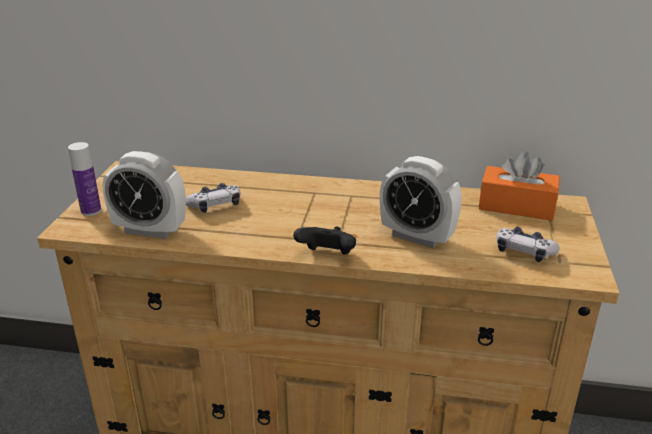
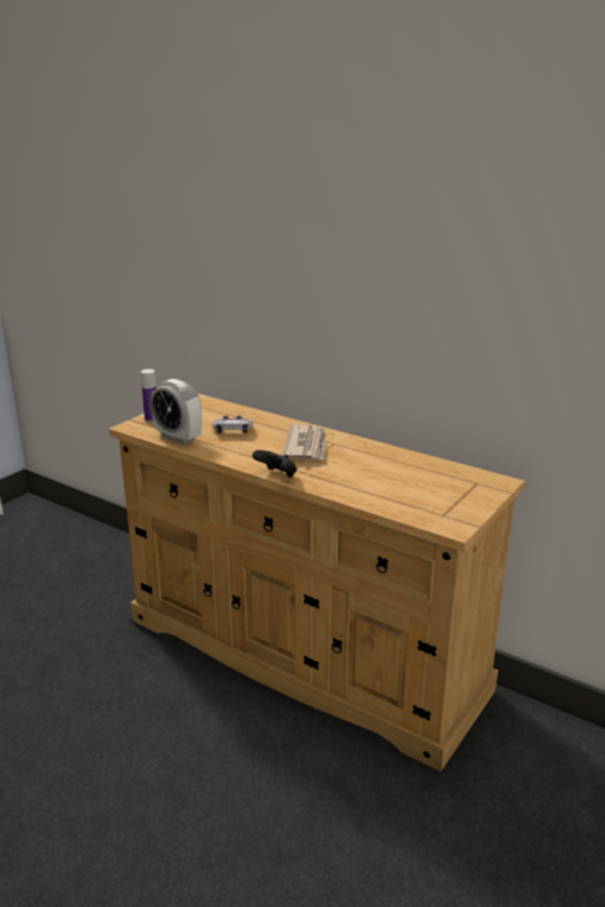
camera: 25 degrees right, 5 degrees down
(324, 206) = (307, 446): none -> newspaper
(417, 236) = (353, 478): alarm clock -> none
(516, 206) = (455, 475): orange tissue box -> none
(524, 252) = (423, 503): game controller -> none

